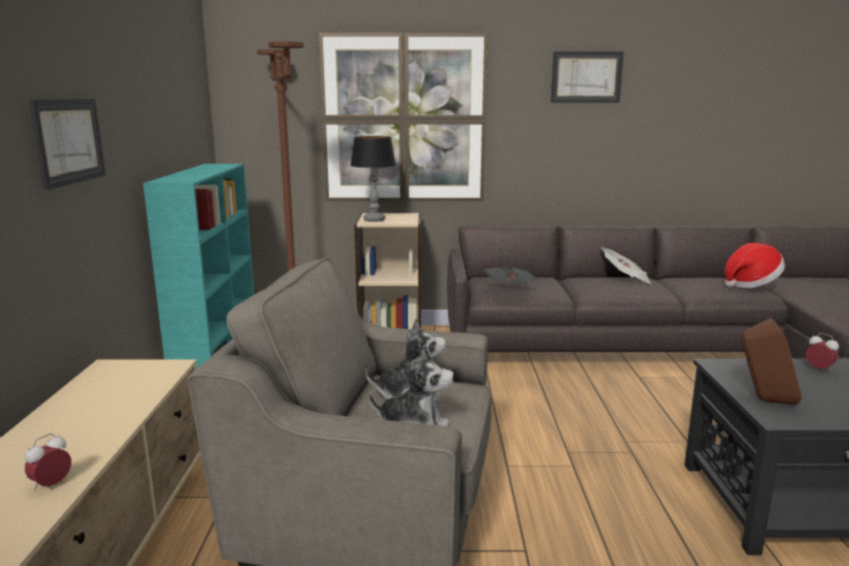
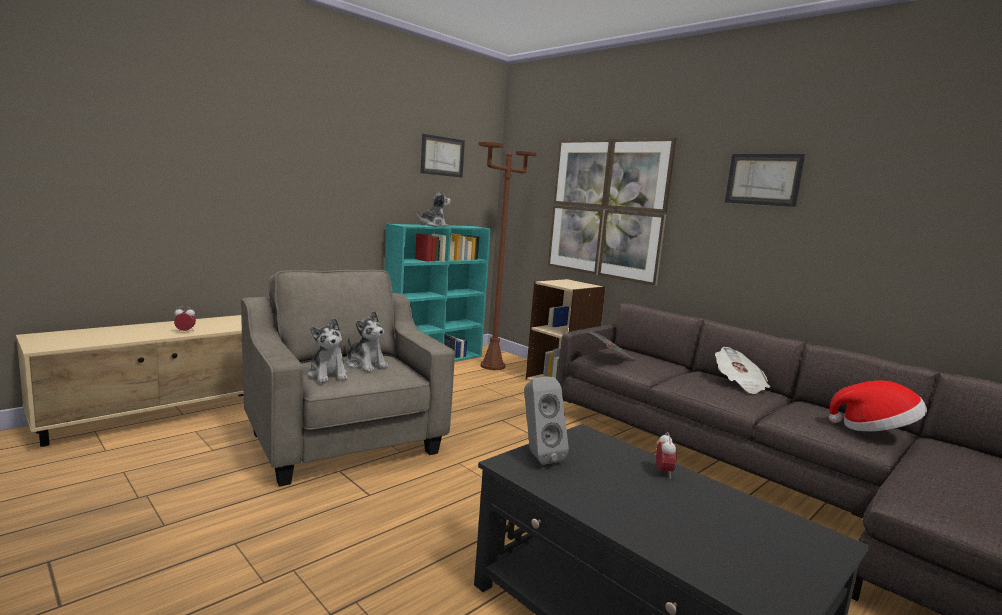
camera: 45 degrees right, 5 degrees down
(68, 141) = (317, 188): picture -> picture (442, 156)
(194, 173) = (433, 225): none -> plush toy
(374, 219) = (556, 282): table lamp -> none
(764, 400) = (538, 456): brown speaker -> grey speaker

